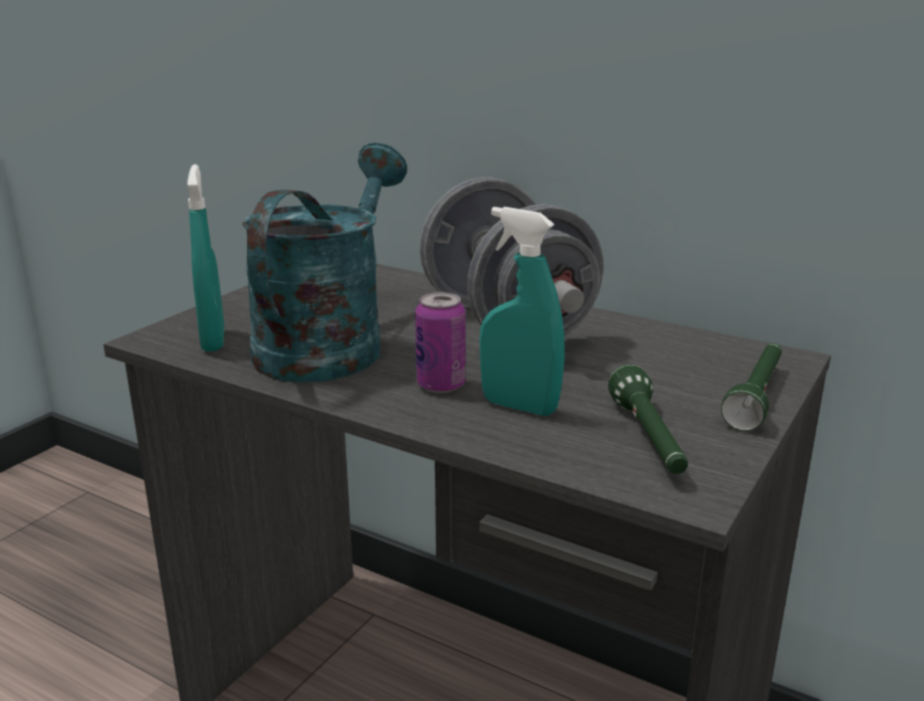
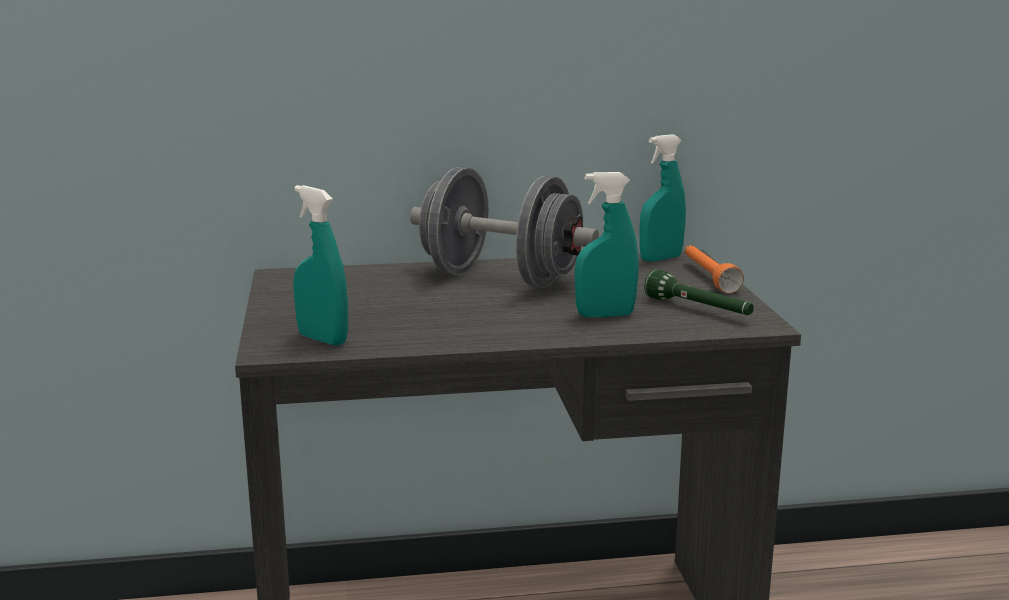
camera: 40 degrees left, 5 degrees down
(329, 342) = (411, 318): turquoise watering can -> none
(441, 385) = (538, 318): can -> none
(743, 351) = (660, 258): none -> turquoise spray bottle
(756, 397) = (708, 277): green flashlight -> orange flashlight

